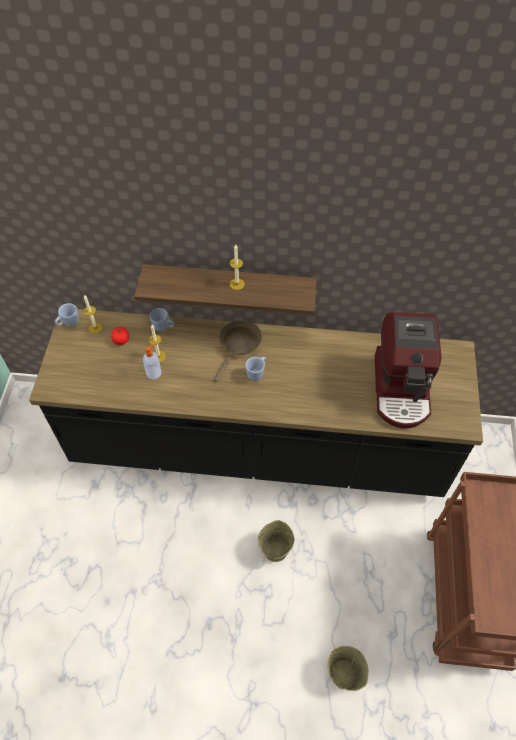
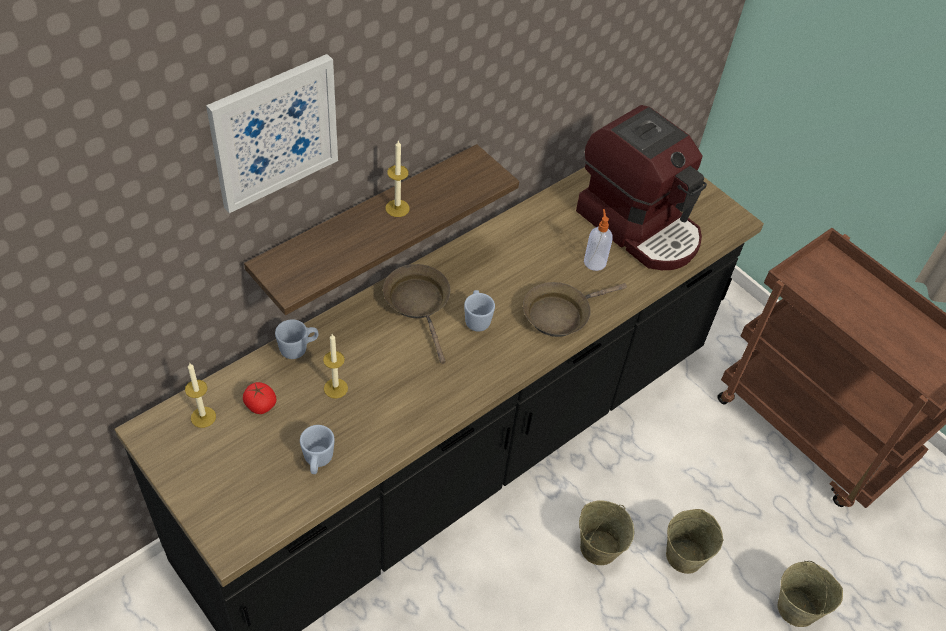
camera: 50 degrees left, 5 degrees down
(68, 323) = (154, 439): blue mug -> blue mug (317, 462)
(154, 372) = (354, 411): soap dispenser -> soap dispenser (594, 261)
(161, 202) = (274, 132): none -> picture
(301, 401) = (560, 314): none -> brown frying pan
(315, 592) = (684, 555): none -> beige bucket

